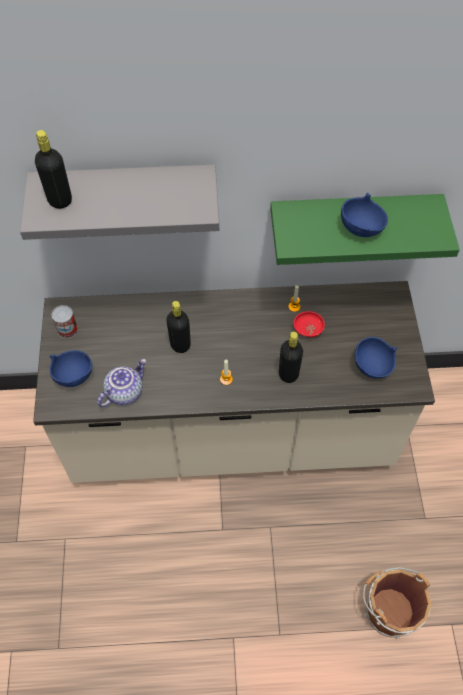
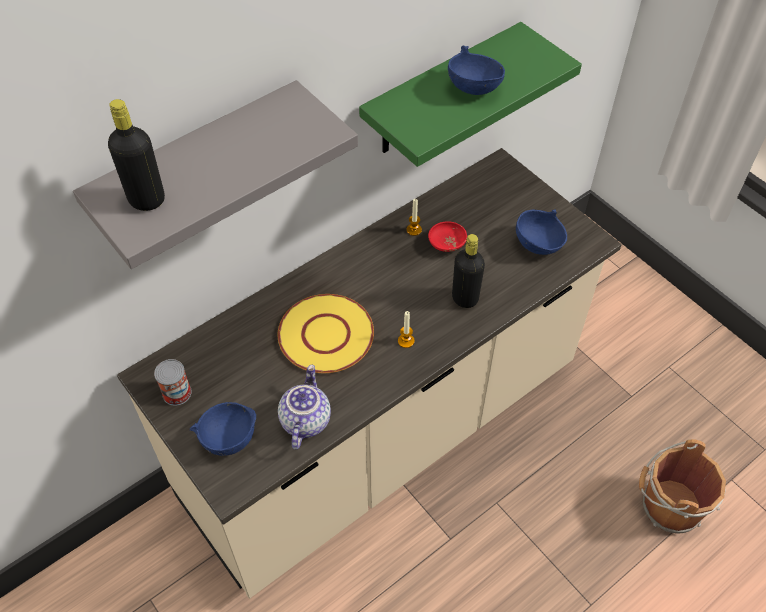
camera: 35 degrees left, 5 degrees down
(180, 345) = (325, 334): black bottle -> yellow plate

